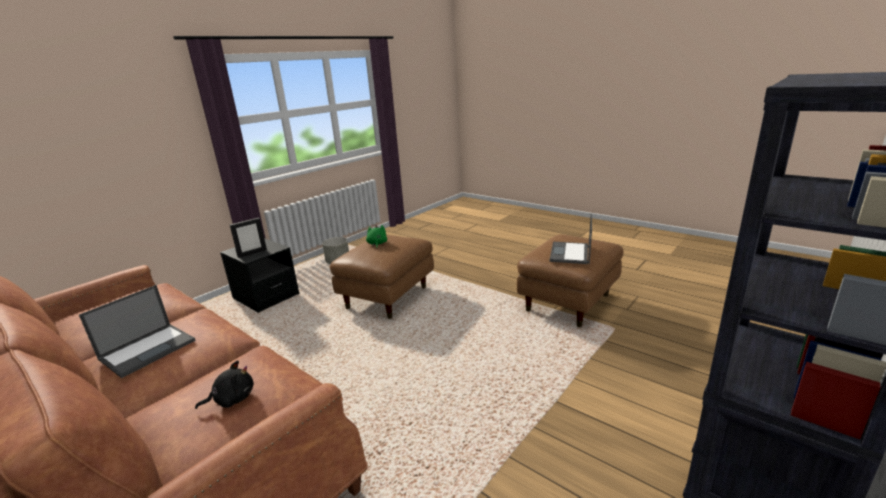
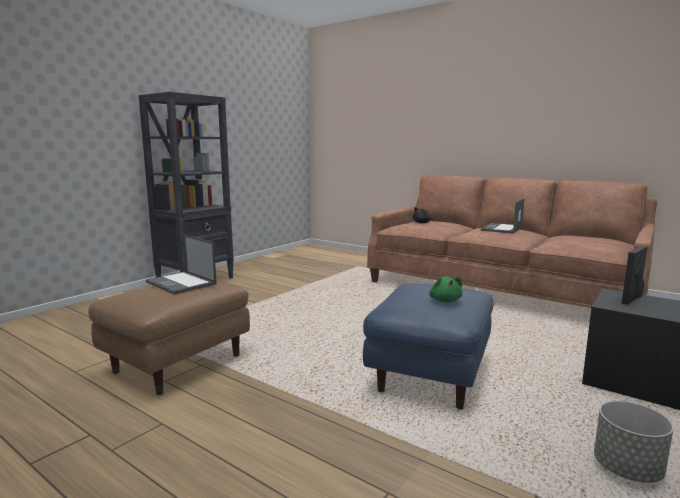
camera: 175 degrees right, 10 degrees down
(388, 297) = (430, 377): brown ottoman -> blue ottoman
(570, 253) = (182, 283): laptop -> laptop turned 120 degrees clockwise

